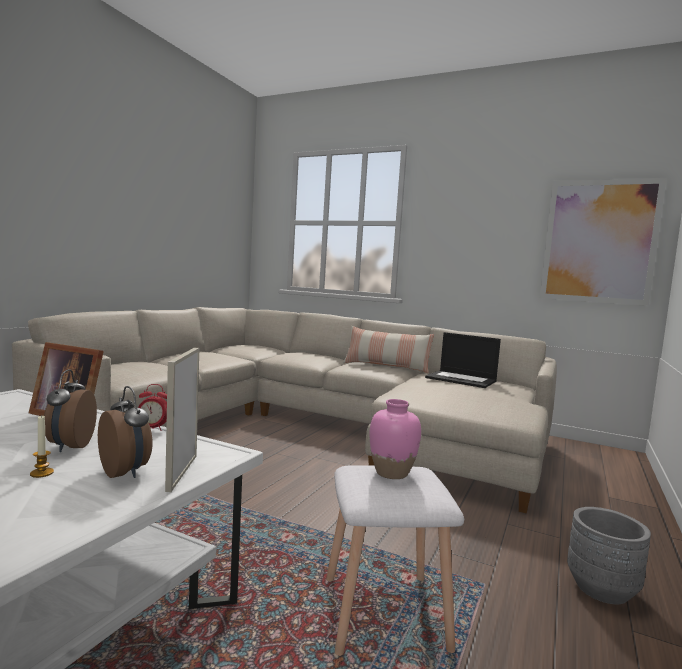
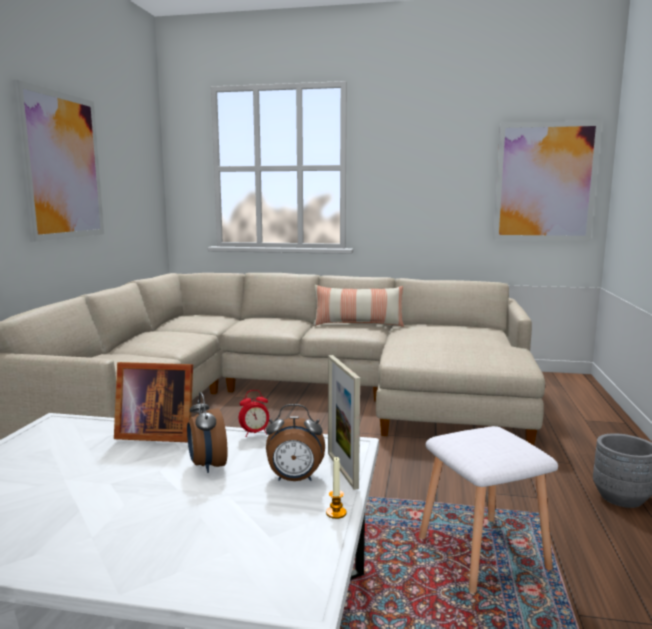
camera: 15 degrees left, 5 degrees up
(42, 473) = (225, 495): candle -> candle (336, 513)
(126, 472) = (295, 479): alarm clock -> alarm clock turned 150 degrees clockwise
(140, 204) = (62, 166): none -> picture
(391, 472) = (481, 436): pink vase -> none
(462, 379) = (443, 330): laptop -> none

